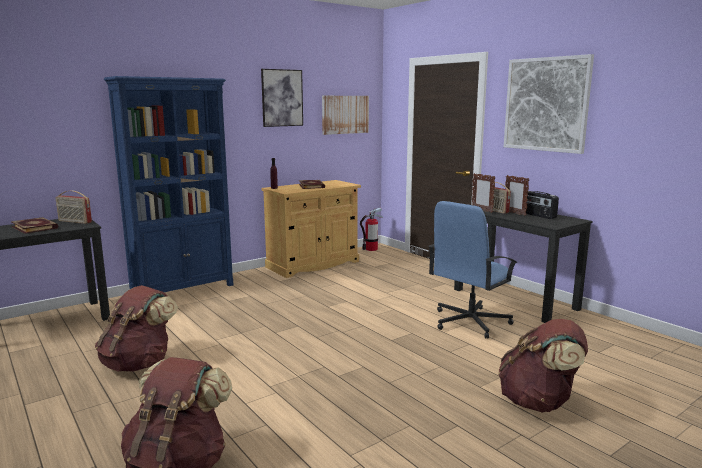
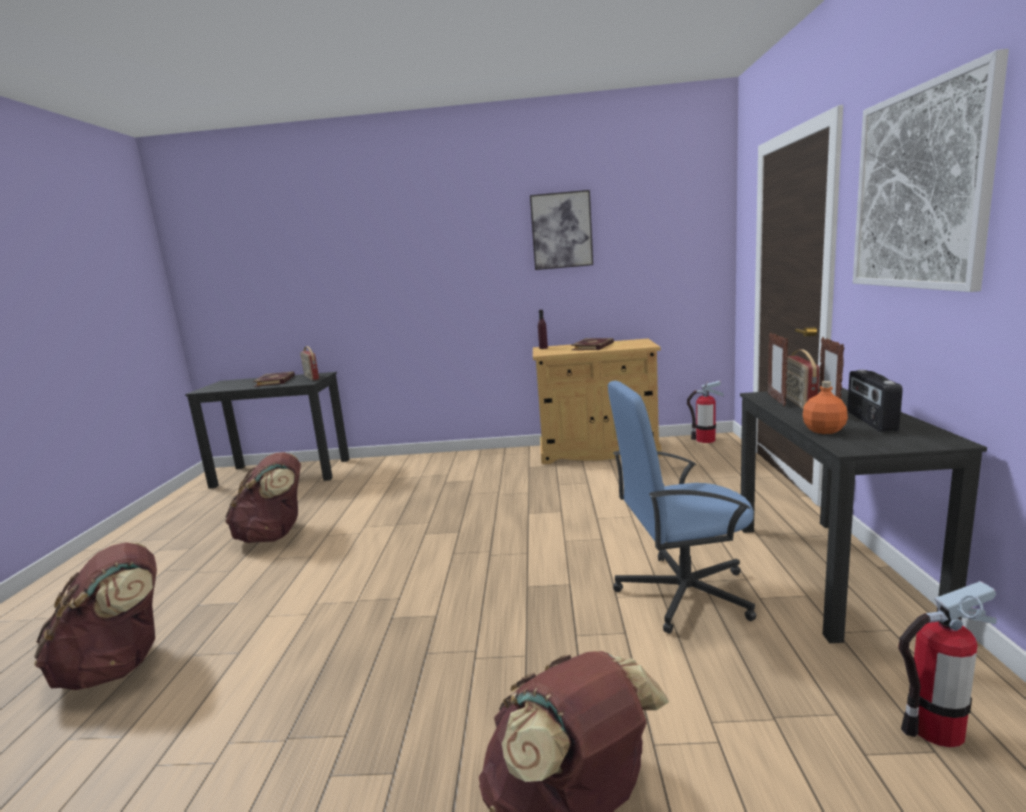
camera: 40 degrees right, 0 degrees up
(183, 289) = (428, 460): blue bookcase -> none
(345, 114) = (665, 245): picture -> none
(530, 221) = (823, 430): none -> orange bottle
(607, 338) = (935, 728): none -> fire extinguisher

